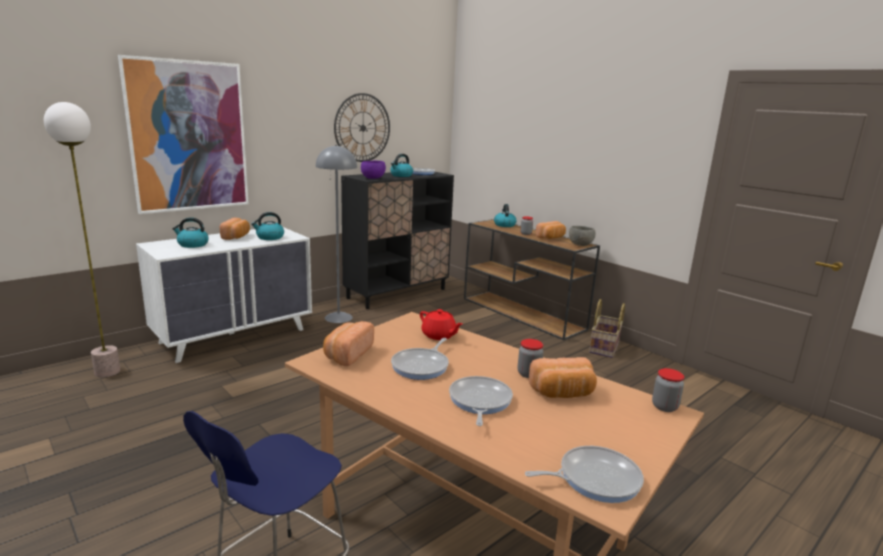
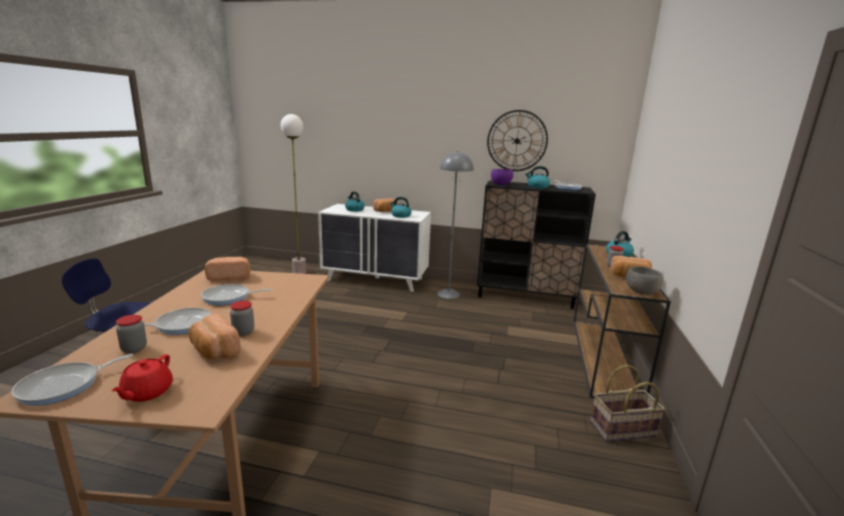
camera: 55 degrees right, 0 degrees up
(188, 136) = (374, 139): picture -> none
(439, 335) = (290, 291): red teapot -> red teapot (146, 393)
(594, 478) = (64, 386): frying pan -> frying pan turned 90 degrees clockwise
(664, 407) = (213, 402): jar -> jar (134, 349)

